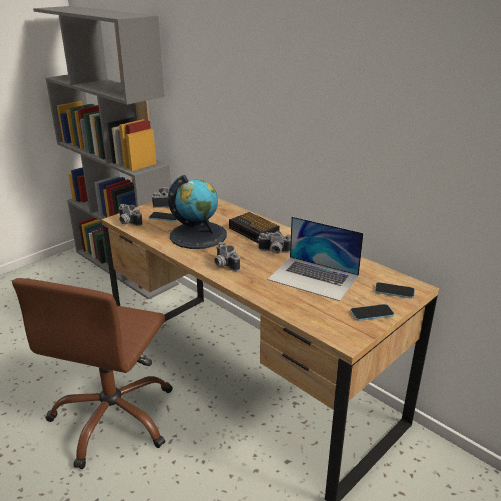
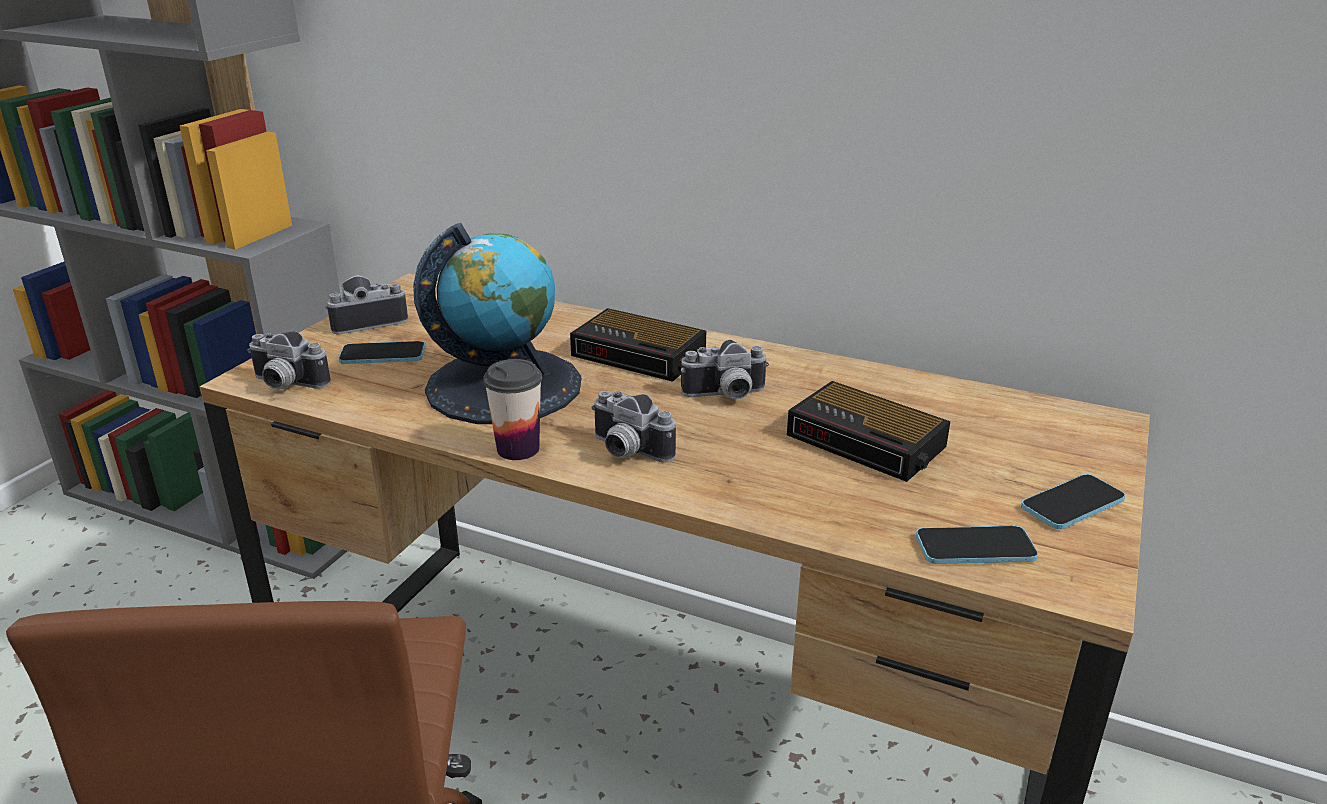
camera: 20 degrees left, 0 degrees up
(188, 258) = (518, 449): none -> cup
(313, 277) = (869, 442): laptop -> alarm clock
(394, 291) = (1070, 440): phone -> phone (975, 548)

